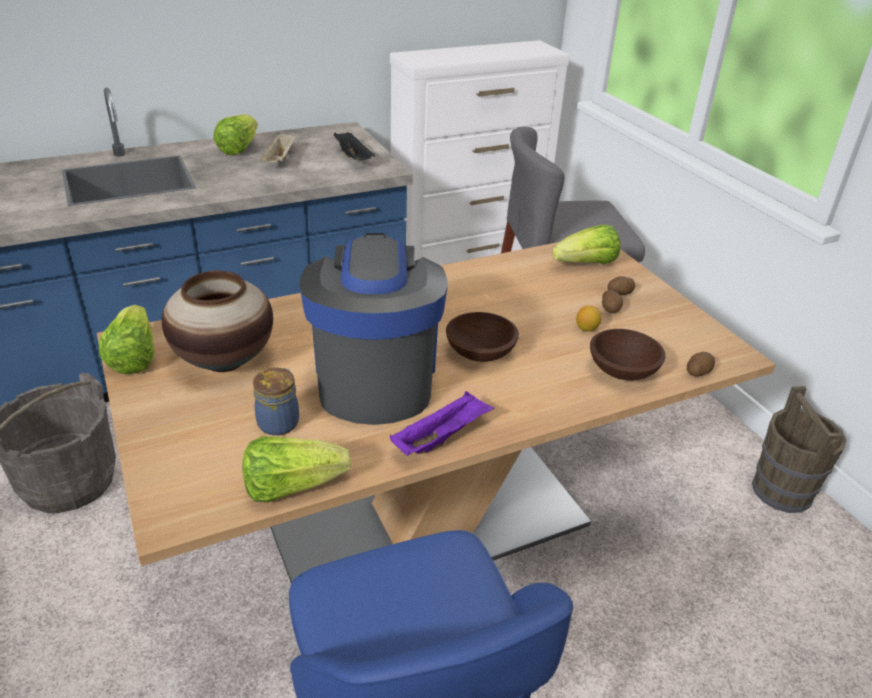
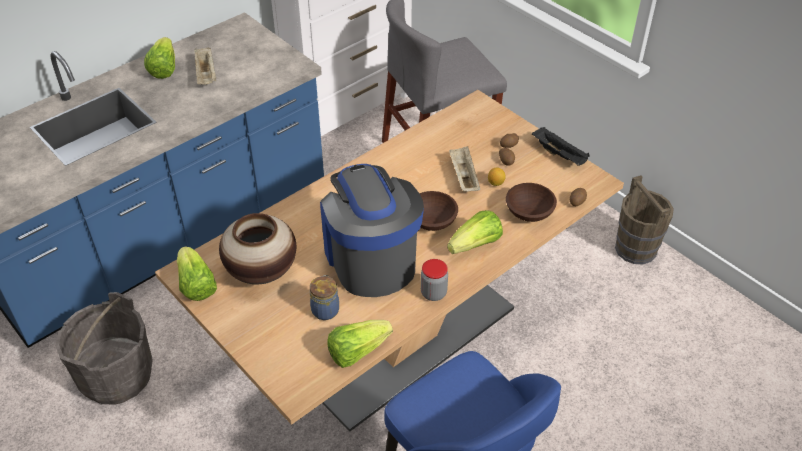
camera: 15 degrees left, 10 degrees up
(354, 158) = (266, 59): black tray -> black tray (560, 155)
(442, 437) = (433, 293): purple tray -> jar
(544, 314) = (463, 177): none -> beige tray
(587, 264) = (478, 123): lettuce -> lettuce (476, 245)

